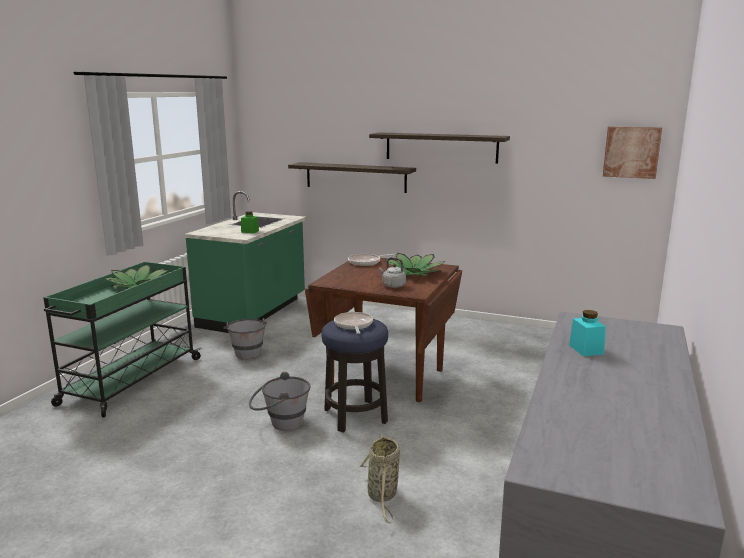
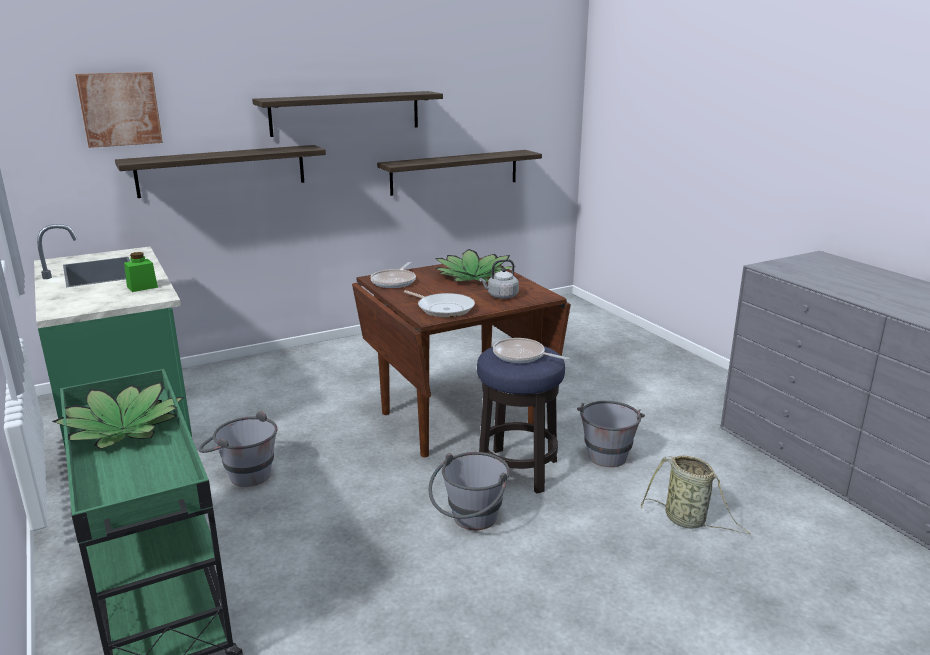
camera: 50 degrees left, 5 degrees up
(344, 281) = (443, 308): none -> frying pan
(427, 437) = (607, 452): none -> grey bucket
(529, 204) = (455, 172): none -> shelf
(586, 349) = (847, 286): turquoise jar -> none
(631, 152) = (546, 100): picture -> picture (120, 109)

